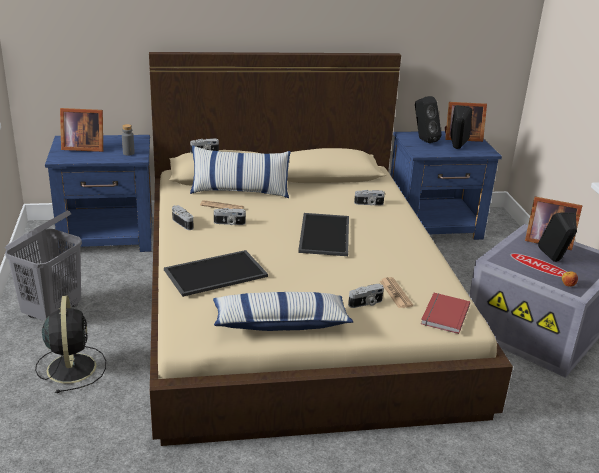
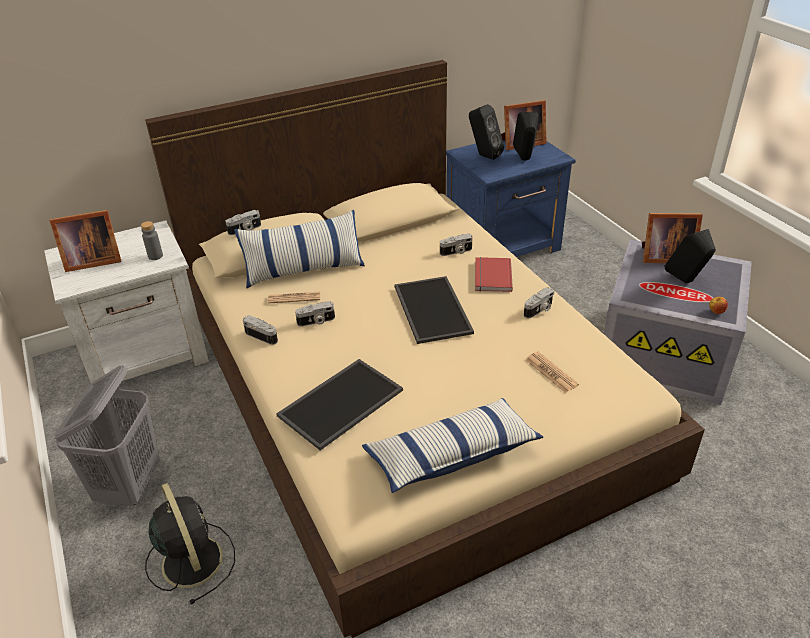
camera: 15 degrees left, 10 degrees up
(109, 237) = (147, 354): blue nightstand -> white nightstand
(366, 303) = (528, 396): camera -> camera (539, 310)
(443, 314) = (615, 388): red book -> red book (491, 276)

